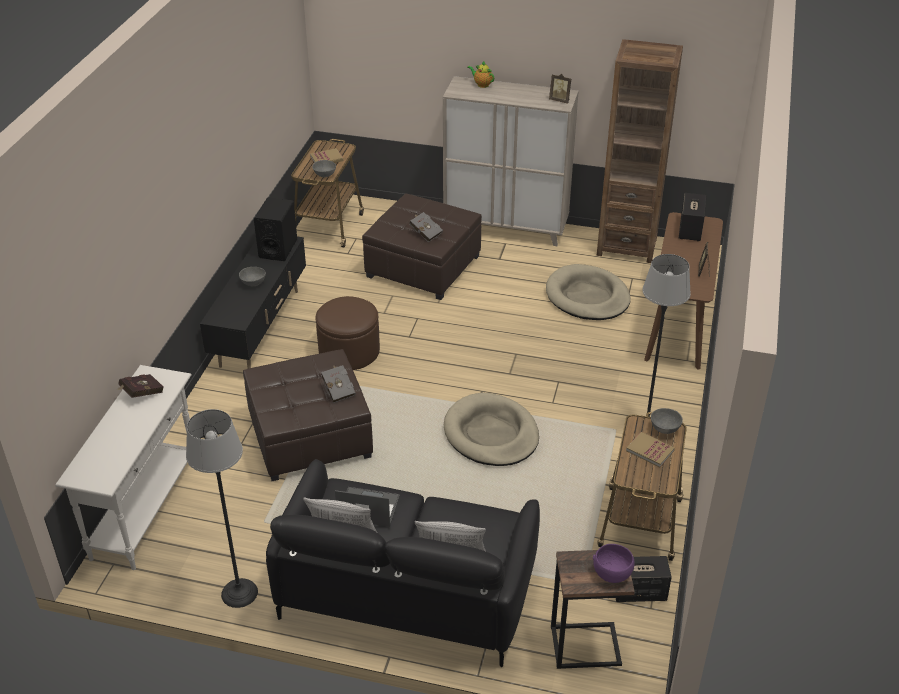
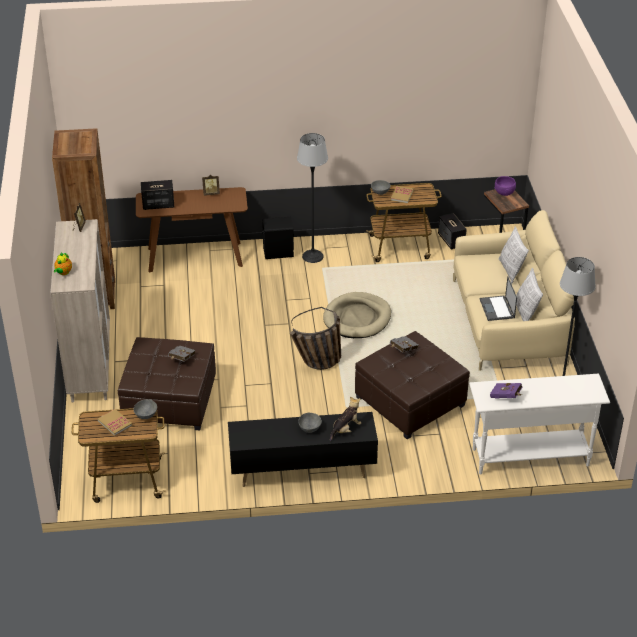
camera: 110 degrees left, 0 degrees up
(140, 394) = (506, 397): red book -> purple book
(232, 306) = (345, 429): none -> plush toy
(278, 249) = (253, 431): black speaker -> black speaker (278, 252)
(349, 351) = (305, 410): brown ottoman -> none
(407, 587) = (508, 322): black sofa -> beige sofa
(421, 378) = (317, 364): none -> basket
(587, 296) = (175, 304): beige dog bed -> none

